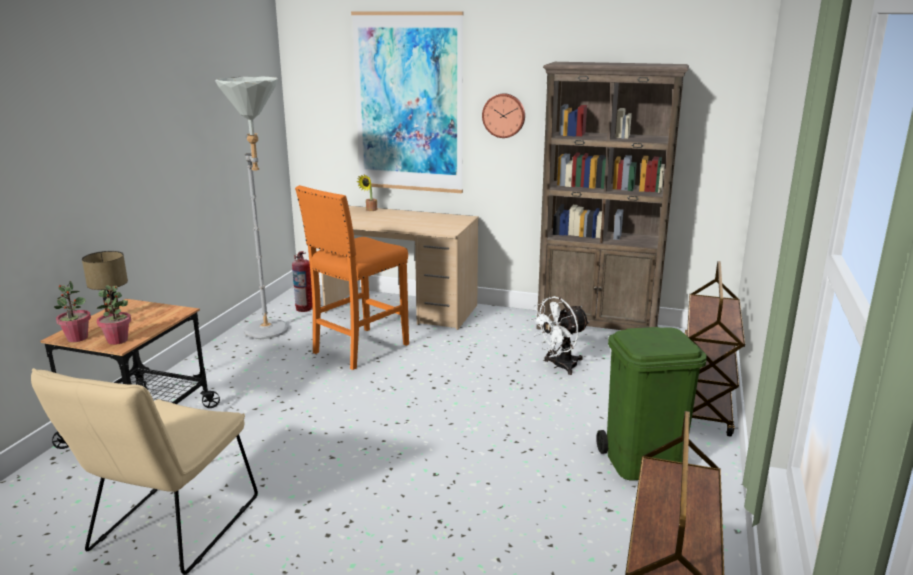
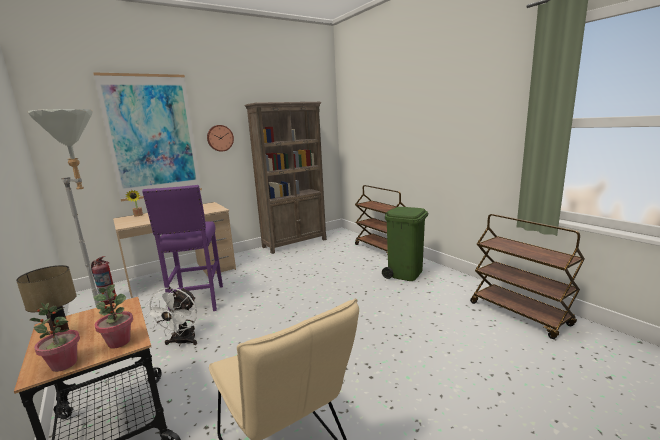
camera: 50 degrees left, 5 degrees down
(359, 349) = (197, 301): orange stool -> purple stool
(559, 366) = (311, 261): white fan -> white fan (182, 342)

